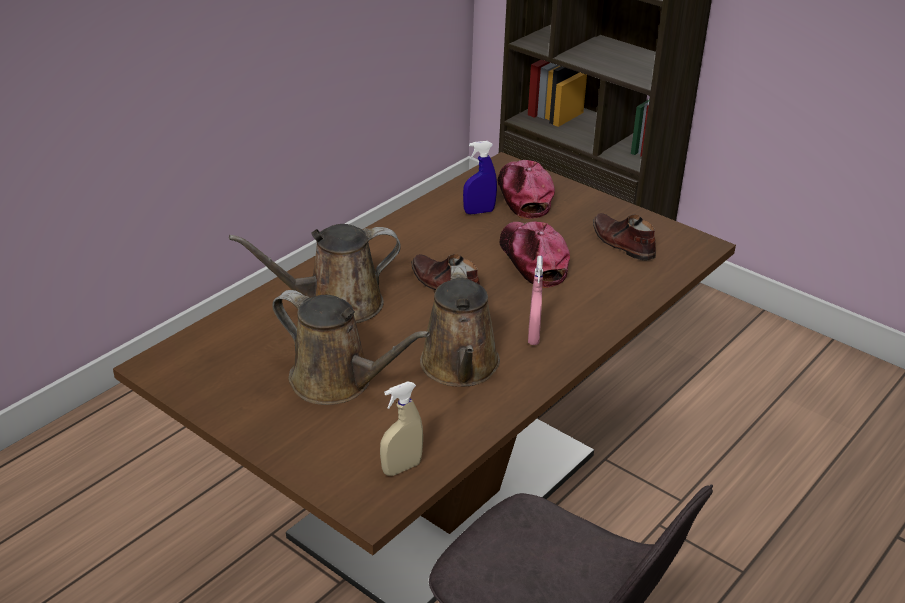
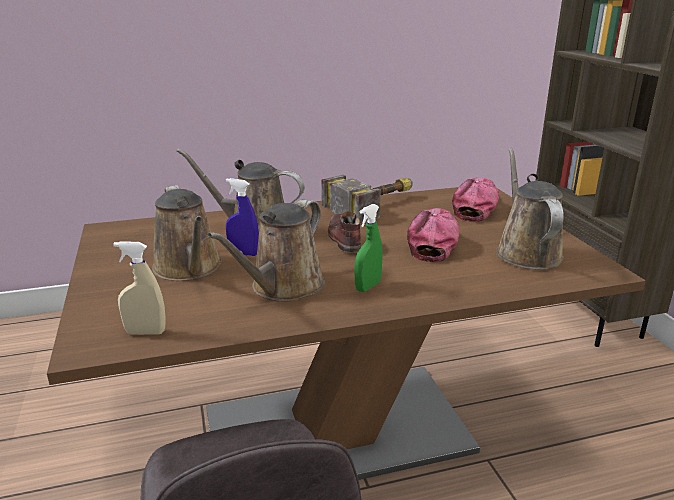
camera: 35 degrees right, 10 degrees down
(420, 222) = (376, 204): none -> hammer
(479, 212) = (427, 208): blue spray bottle -> blue spray bottle (243, 253)
(533, 336) = (368, 286): pink spray bottle -> green spray bottle
(621, 243) = (526, 252): brown shoe -> brown watering can

